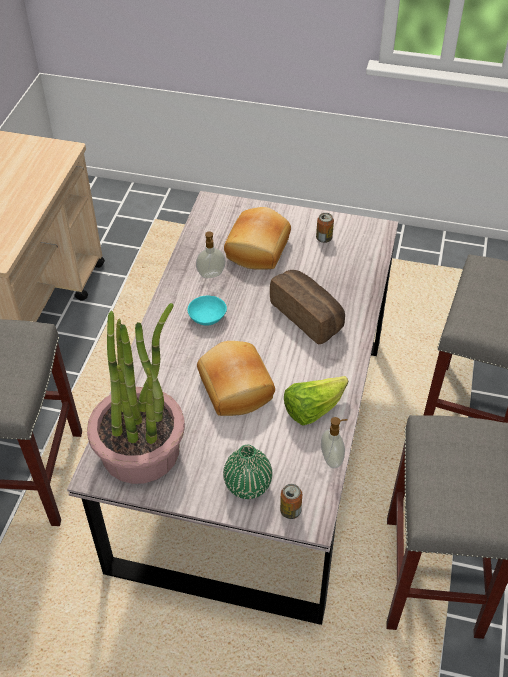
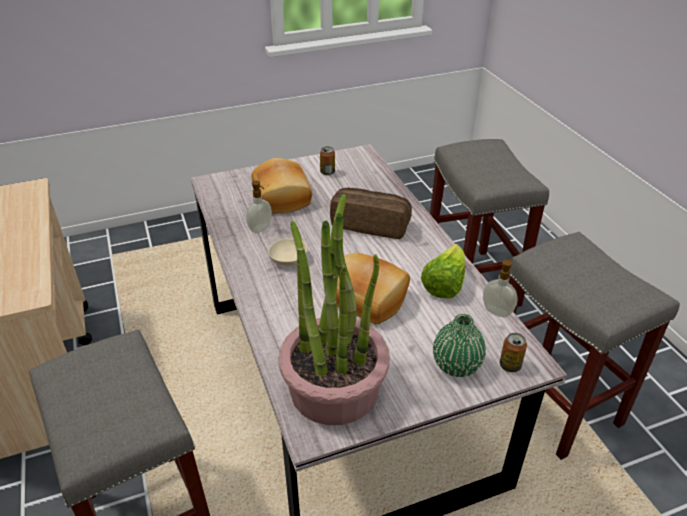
camera: 35 degrees left, 10 degrees down
(208, 316) = (288, 258): turquoise bowl -> beige bowl

